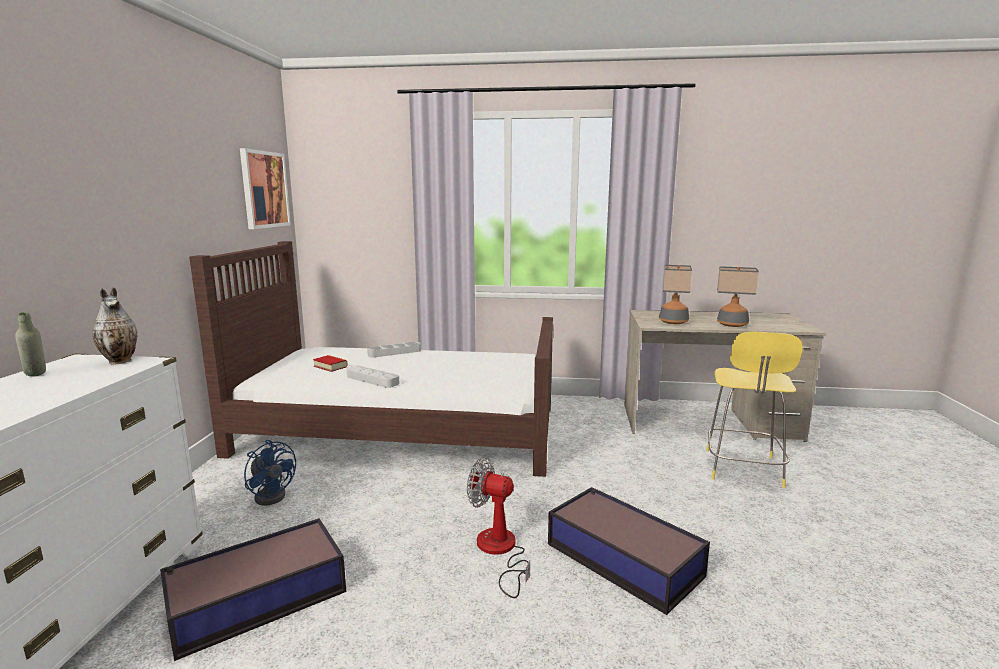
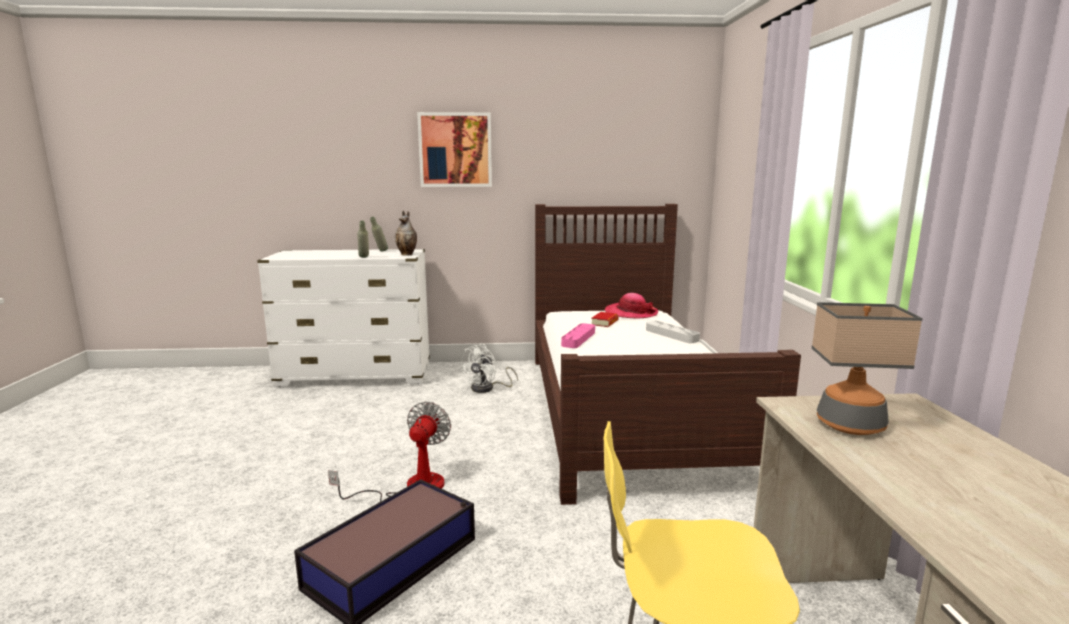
camera: 80 degrees right, 0 degrees up
(96, 384) = (364, 258): none -> grey bottle
(255, 599) = (366, 411): storage box -> none
(264, 189) = (660, 153): picture -> picture (455, 150)
(272, 494) = (487, 388): blue fan -> white fan
(310, 355) = (631, 313): none -> hat
(372, 380) = (578, 339): grey tray -> pink tray
(732, 324) = (923, 490): table lamp -> none

